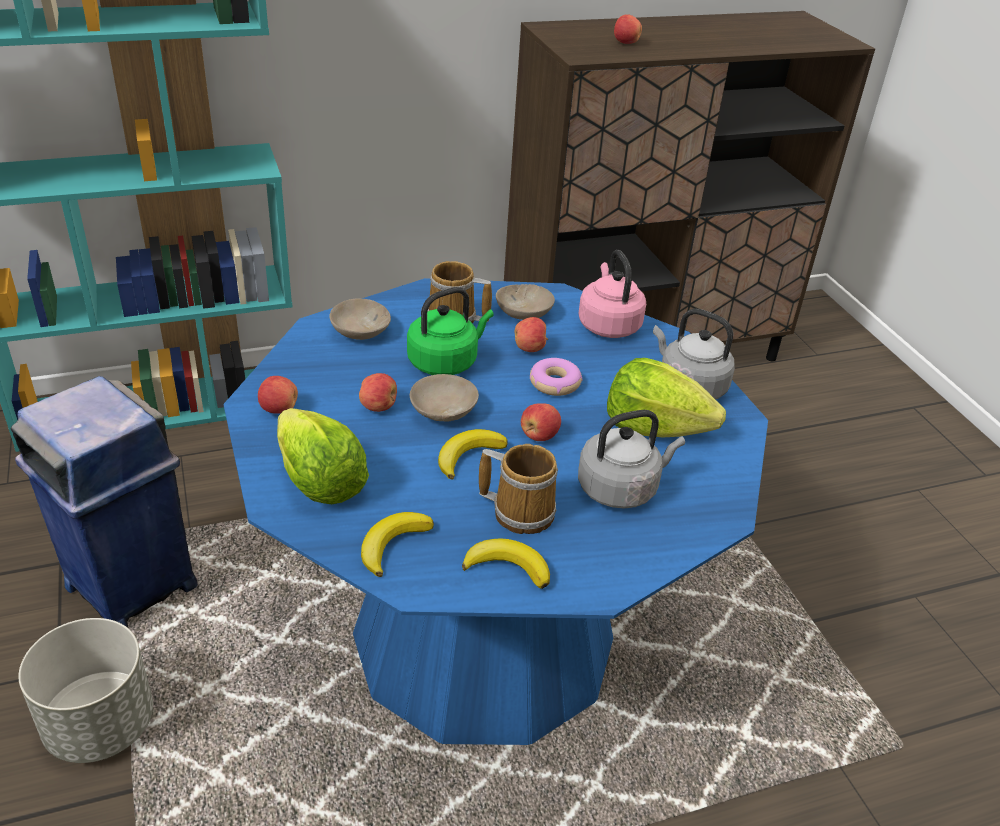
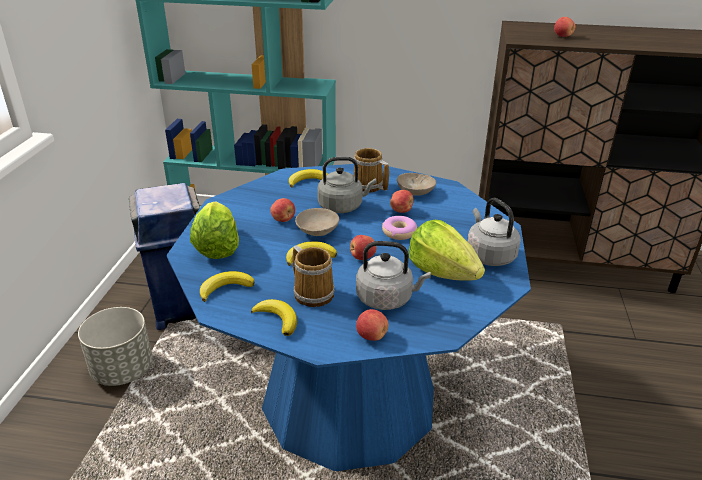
camera: 30 degrees right, 5 degrees down
(279, 409) = (230, 208): apple -> apple (371, 336)
(358, 331) = (308, 181): beige bowl -> banana
(445, 362) = (343, 206): green kettle -> grey kettle
(608, 324) = (465, 209): pink kettle -> none

